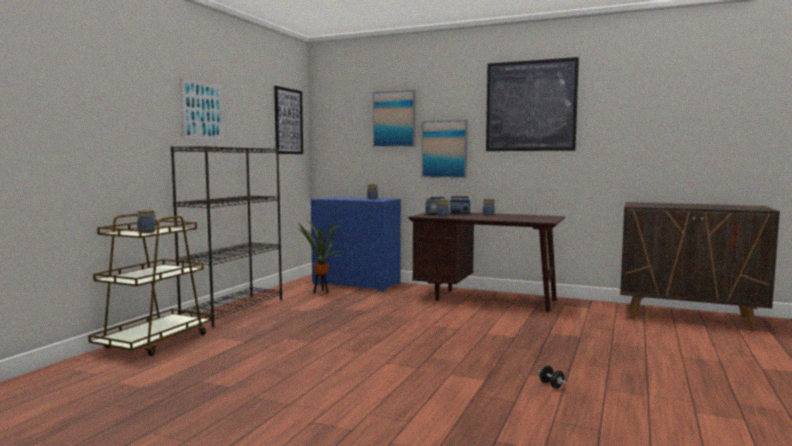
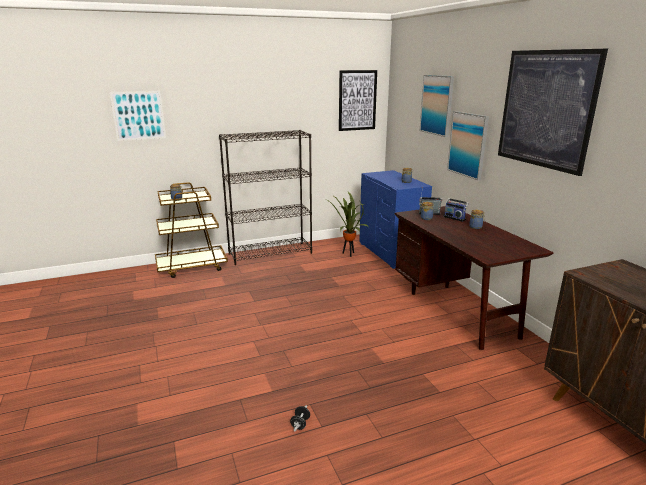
camera: 45 degrees right, 15 degrees up
(202, 110) = (253, 103): picture -> picture (138, 115)

